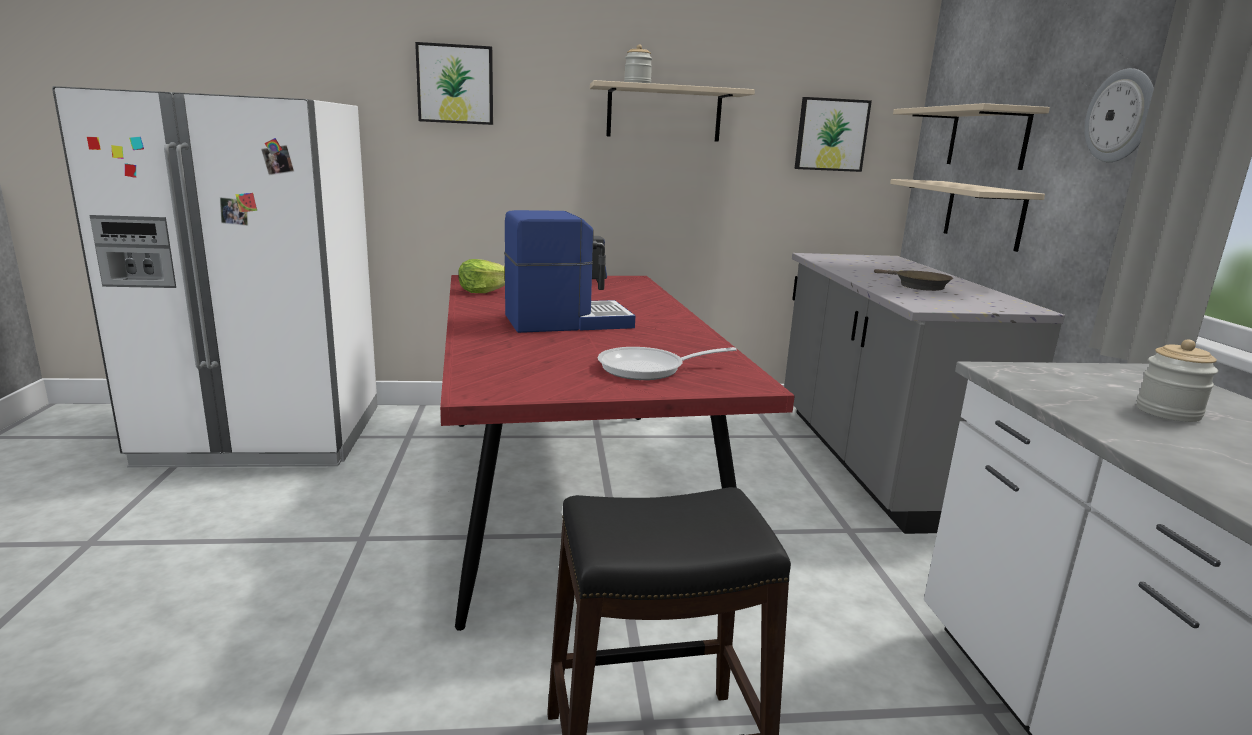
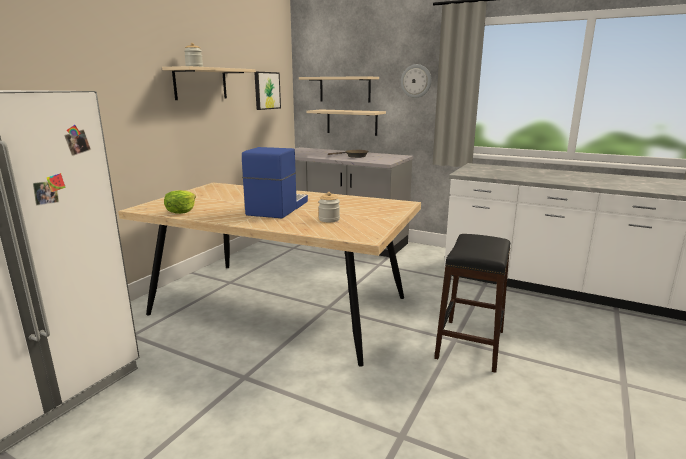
camera: 55 degrees left, 0 degrees up
(455, 84) = (79, 69): picture -> none
(572, 493) = (278, 306): red dining table -> beige dining table
(649, 369) = (369, 210): frying pan -> none
(1168, 412) = (508, 172): jar -> jar (329, 219)

